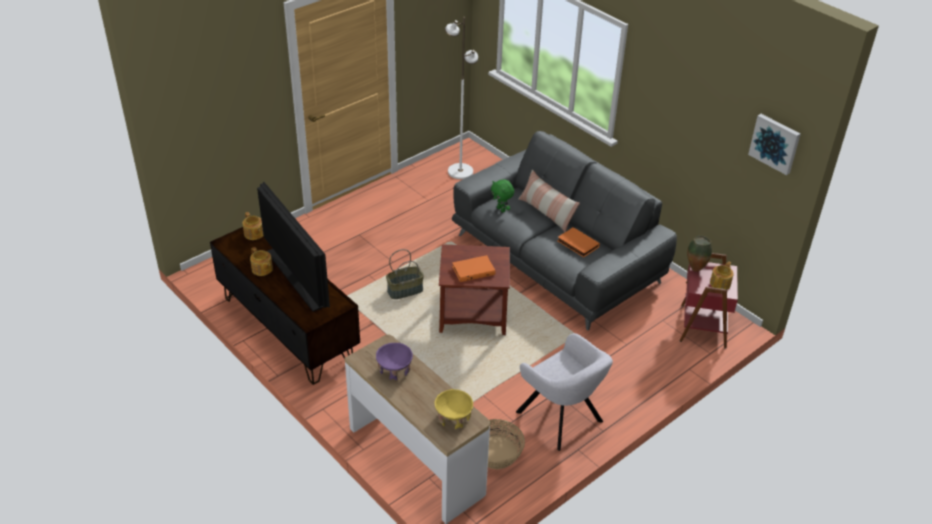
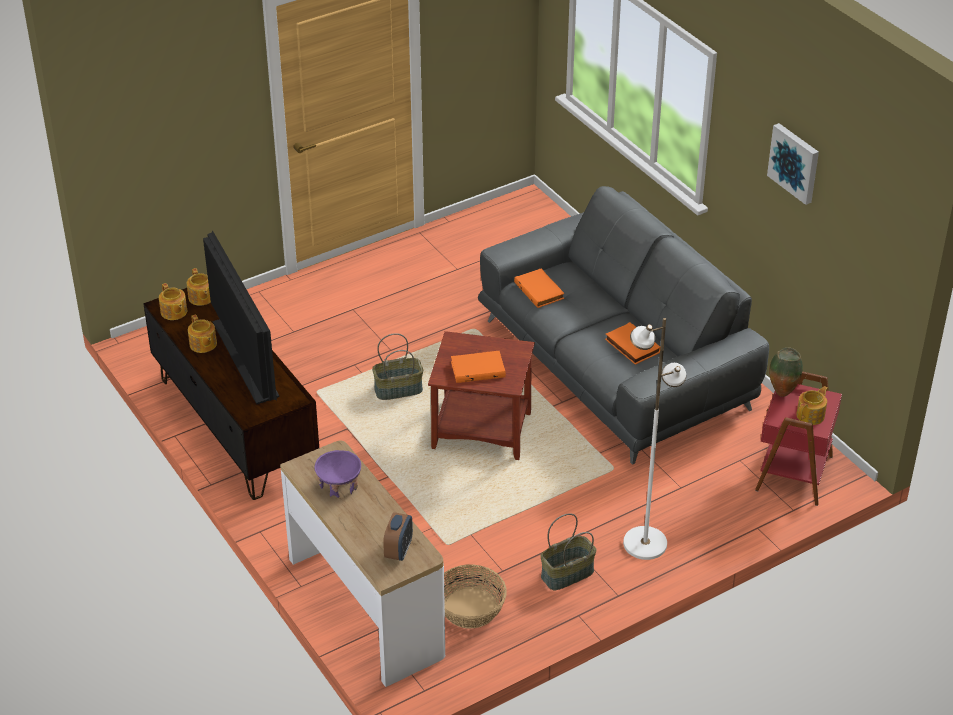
camera: 10 degrees right, 0 degrees up
(234, 246) = (174, 312): none -> teapot
(453, 418) = (398, 550): yellow bowl -> alarm clock
(460, 171) = (510, 232): white floor lamp -> white floor lamp (644, 543)
(501, 209) = (540, 290): green plush toy -> orange book
(546, 212) = (601, 299): pillow -> none
(562, 419) = (567, 575): grey armchair -> basket
(775, 143) = (882, 231): picture -> picture (795, 162)

